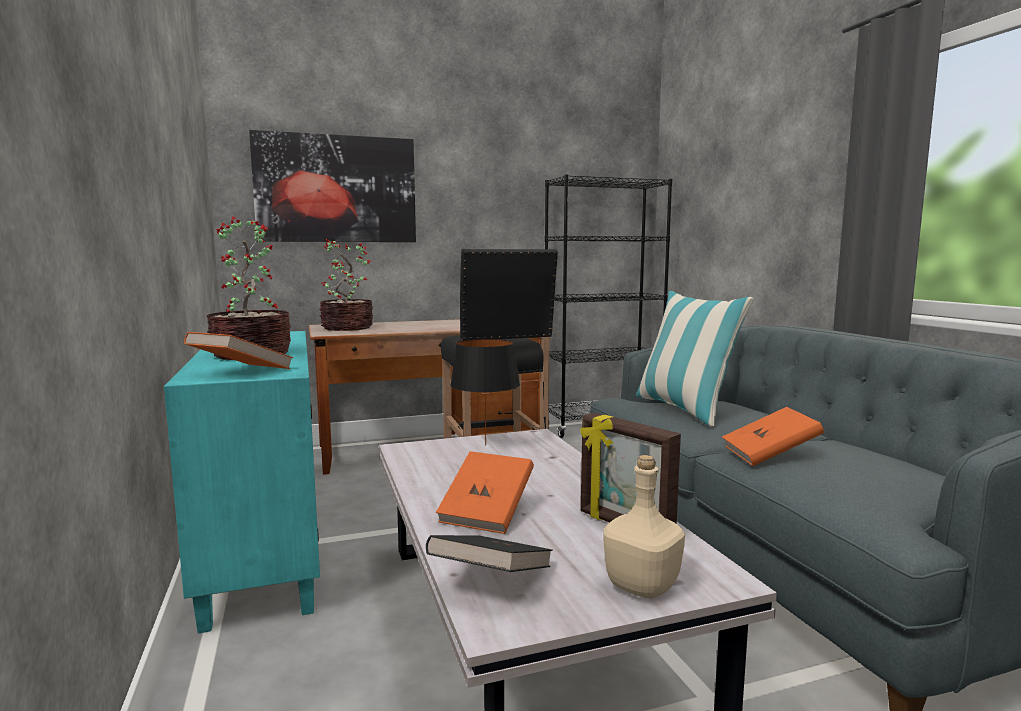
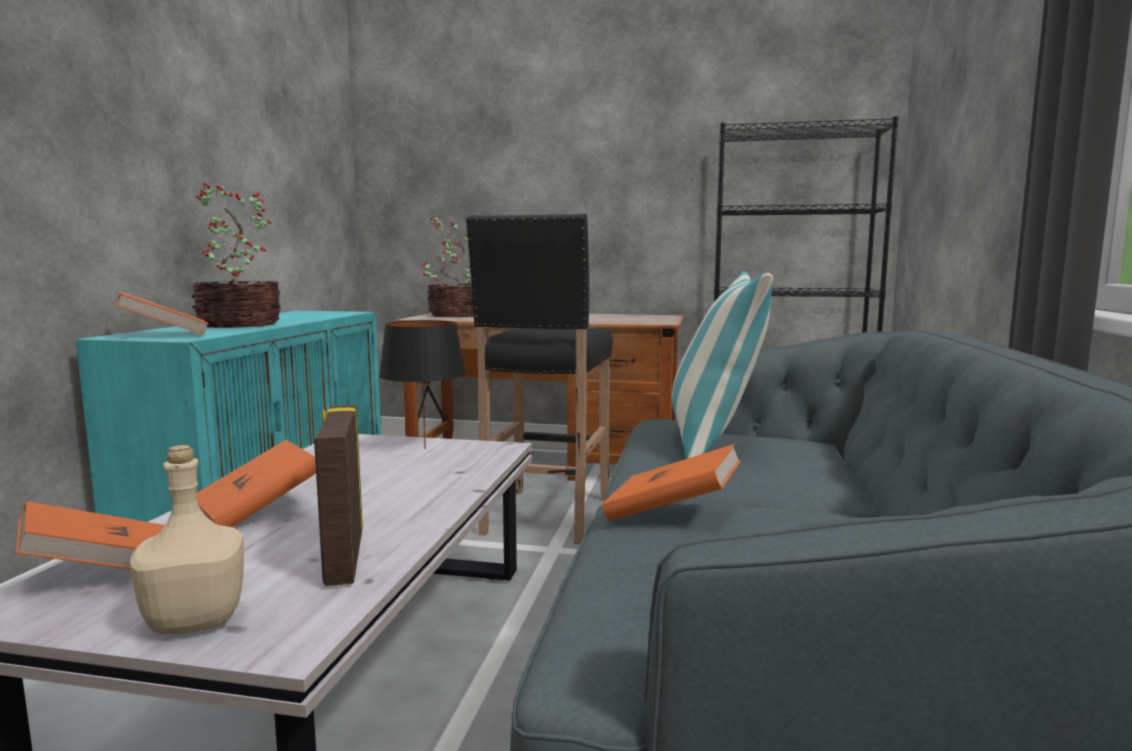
camera: 30 degrees right, 0 degrees up
(336, 189) = (469, 163): picture -> none
(492, 580) = (103, 571): black book -> orange book

